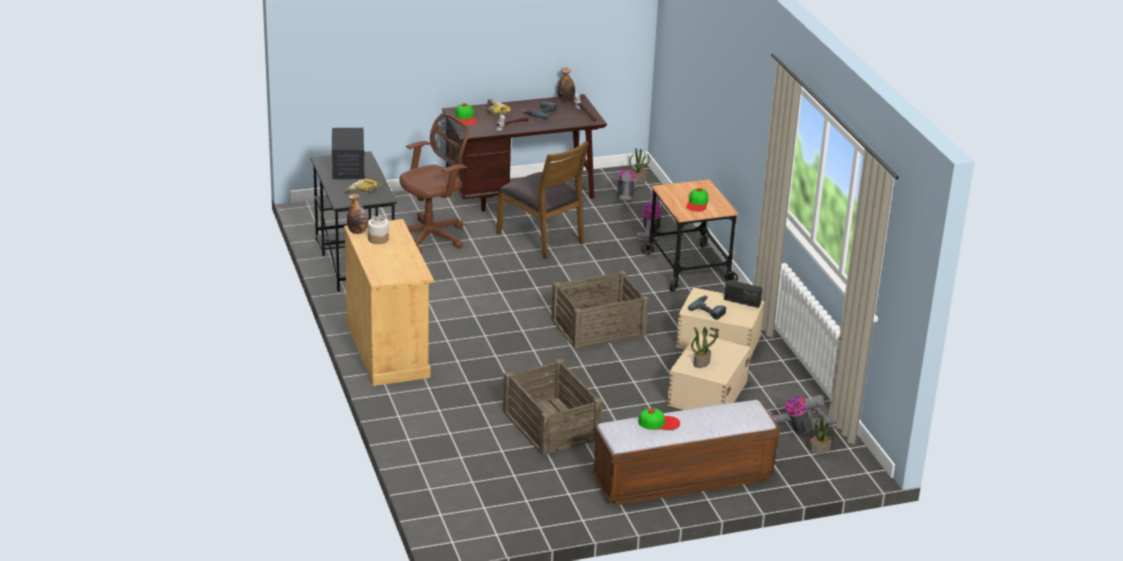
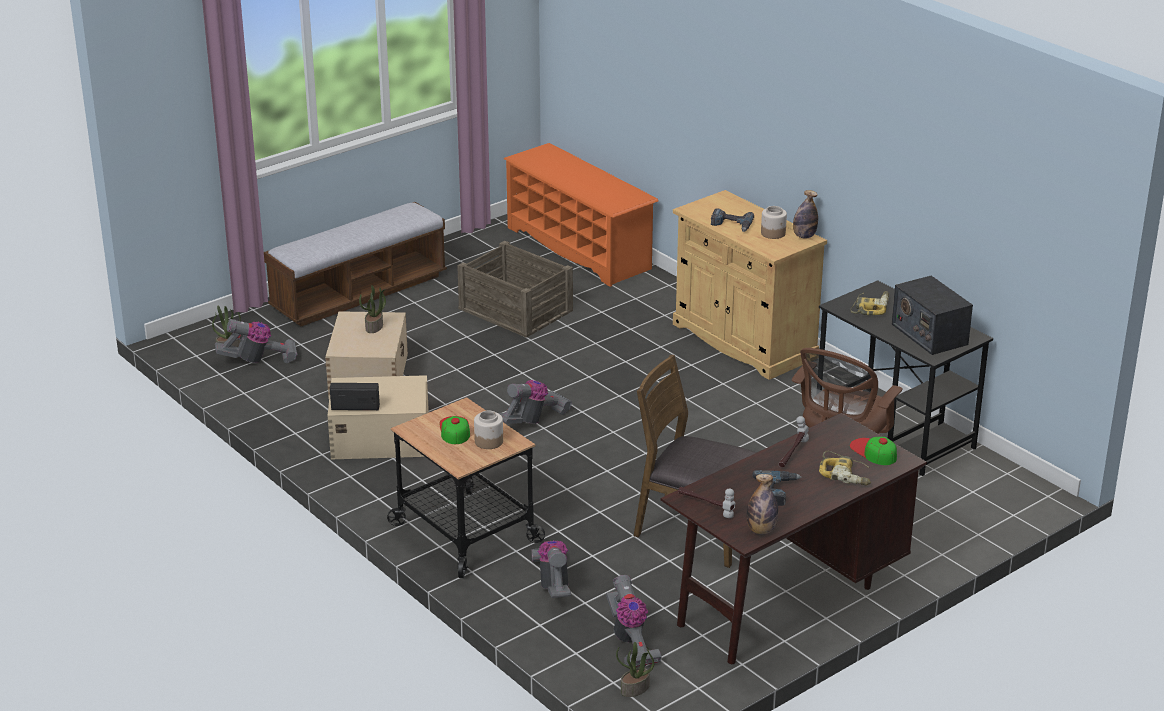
camera: 160 degrees right, 0 degrees up
(445, 478) = (579, 248): none -> orange shoe rack
(599, 327) = (533, 420): crate -> vacuum cleaner
(659, 422) = (383, 224): cap -> none
(679, 192) = (489, 441): none -> jar
(709, 310) = (392, 387): power drill -> power drill (731, 225)

